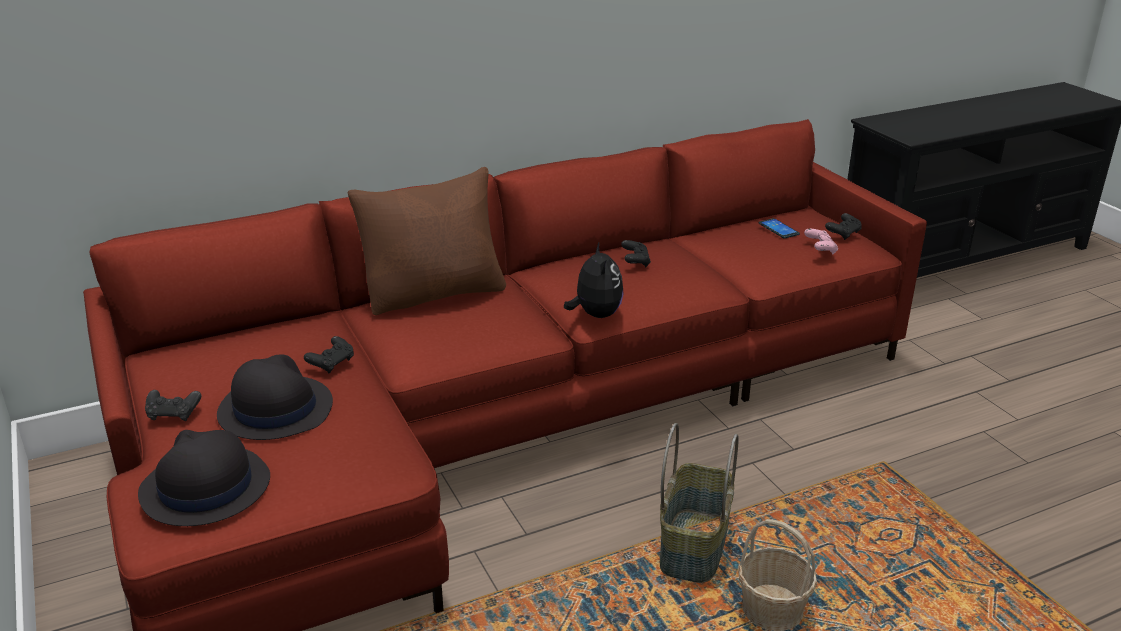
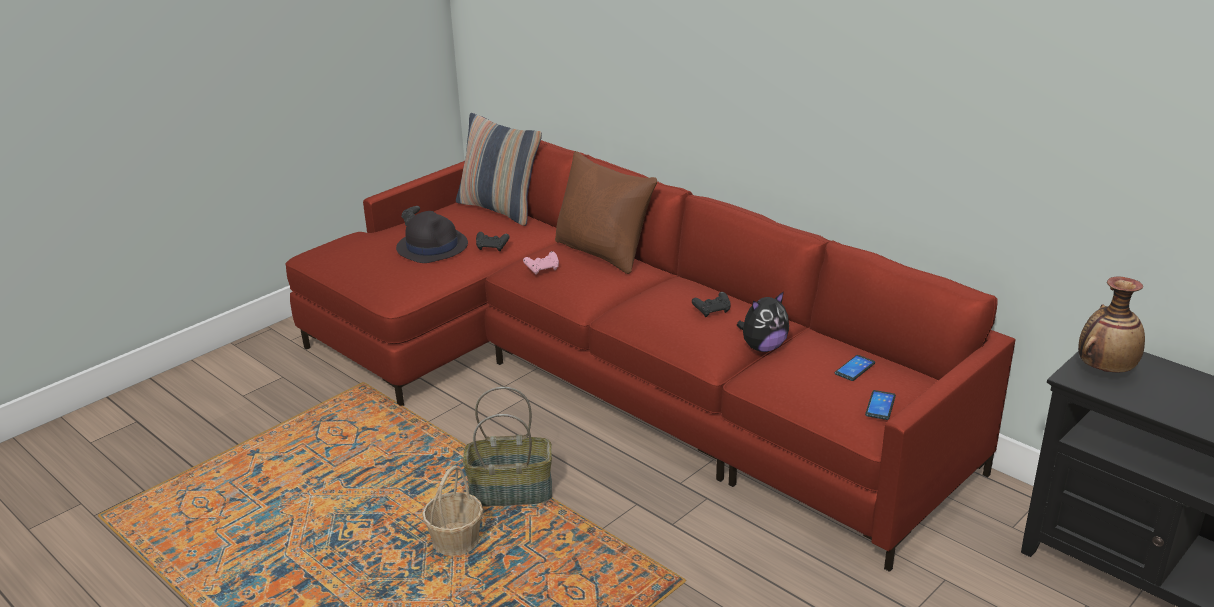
camera: 70 degrees right, 0 degrees up
(205, 488) = (350, 252): black hat -> none
(218, 340) = (500, 209): none -> pillow
(595, 314) = (617, 316): plush toy -> plush toy (763, 347)
(820, 249) = (828, 396): pink game controller -> pink game controller (542, 269)
(843, 234) = (880, 405): black game controller -> phone
(904, 128) = (1104, 369): none -> vase

